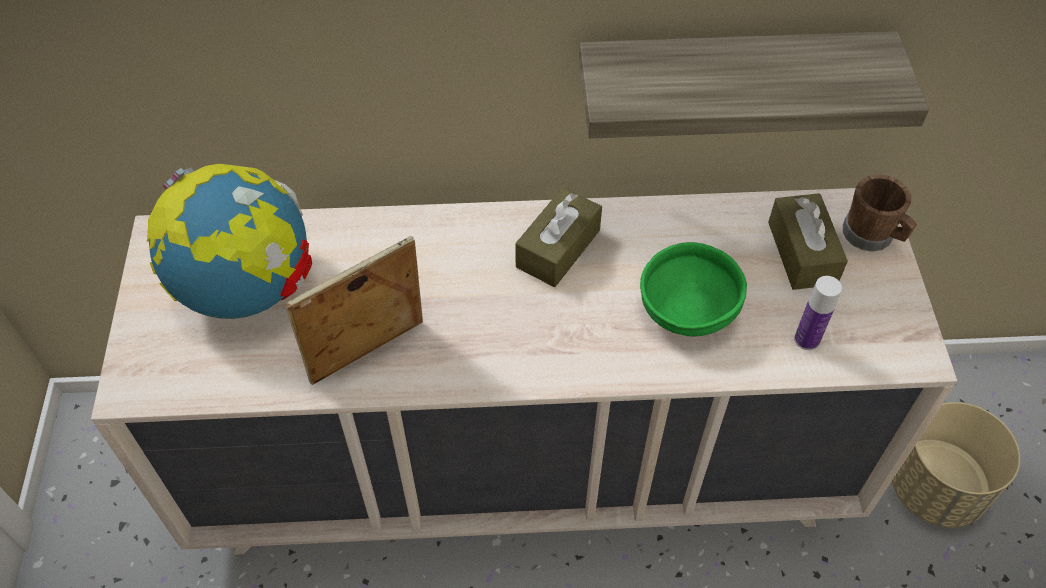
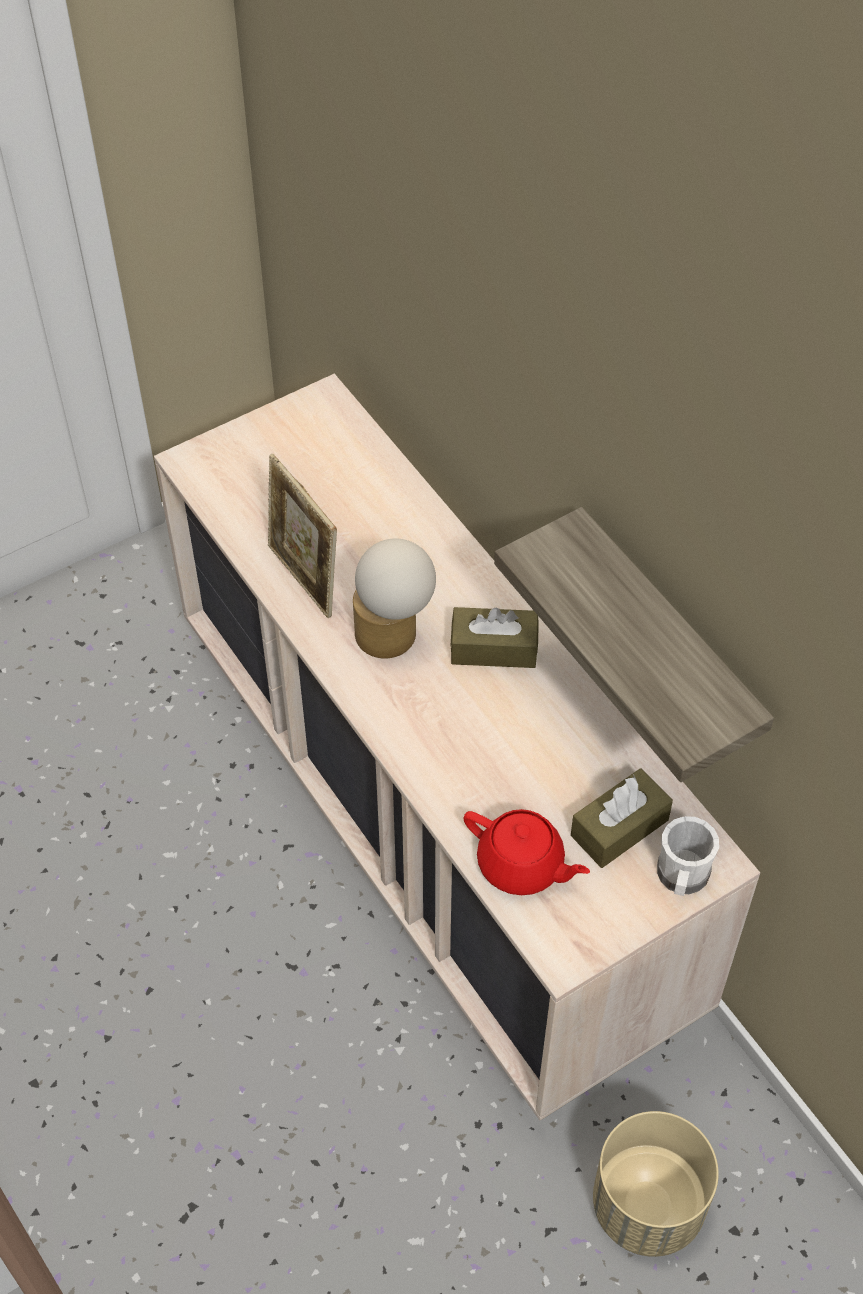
camera: 60 degrees right, 0 degrees up
(248, 289) = (315, 475): globe -> none
(368, 357) = (304, 579): picture frame -> picture frame turned 150 degrees counterclockwise
(493, 318) = (393, 638): none -> table lamp
(686, 310) = (492, 765): green bowl -> none
(807, 339) = (522, 865): bottle -> red teapot
(872, 236) = (682, 877): brown mug -> white mug

